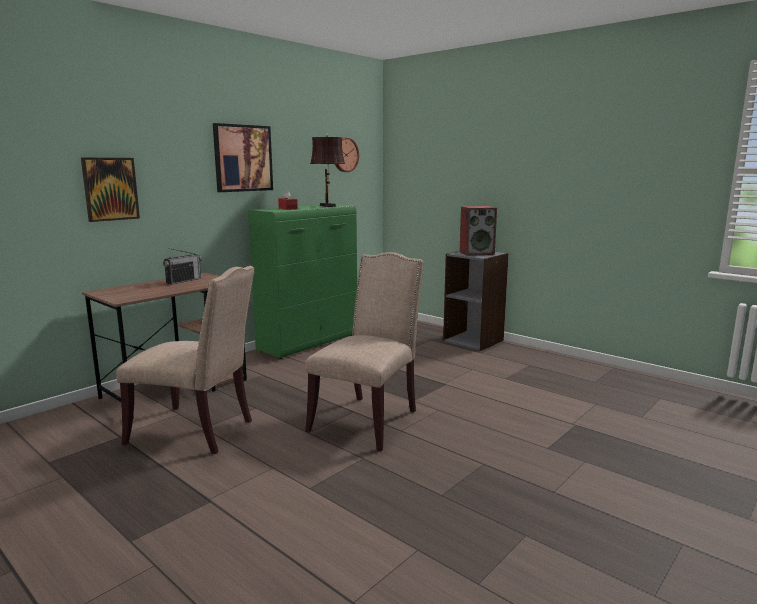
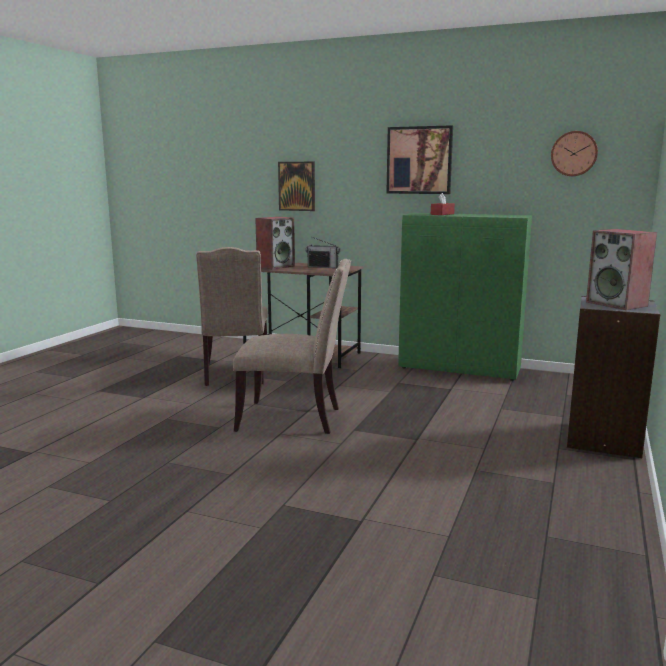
camera: 70 degrees right, 0 degrees up
(138, 292) = (275, 266): none -> speaker
(328, 206) = (495, 216): brown table lamp -> none

